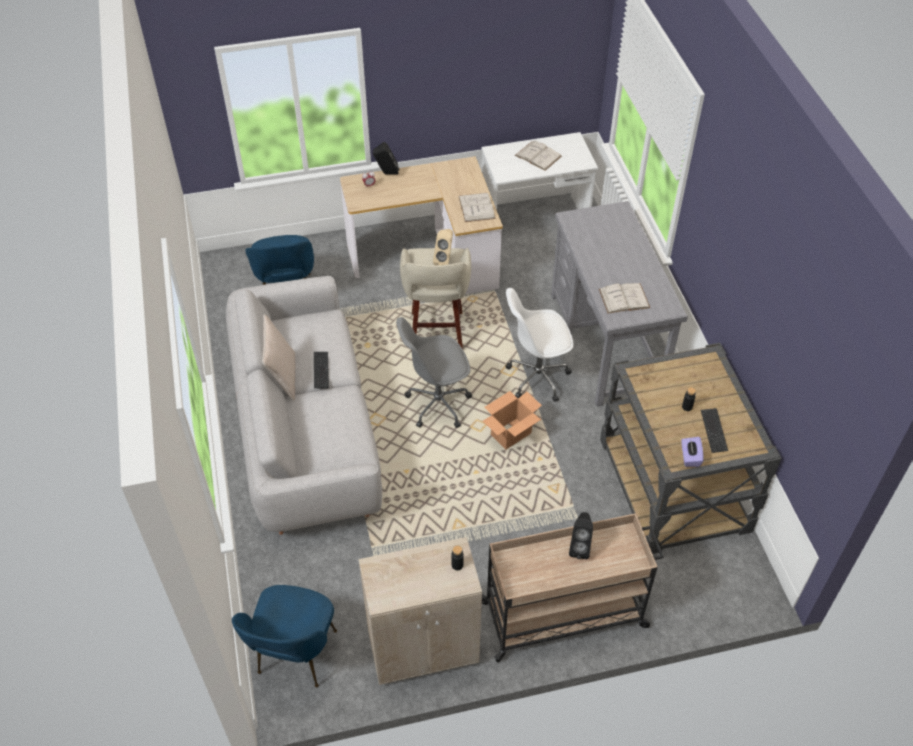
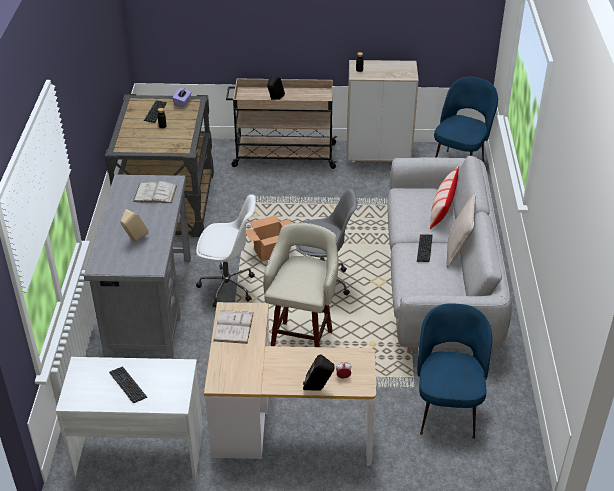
camera: 165 degrees left, 10 degrees down
(306, 434) = (442, 210): none -> pillow
(445, 261) = (290, 279): beige speaker -> beige speaker (135, 240)
(538, 156) = (128, 385): white book -> keyboard

